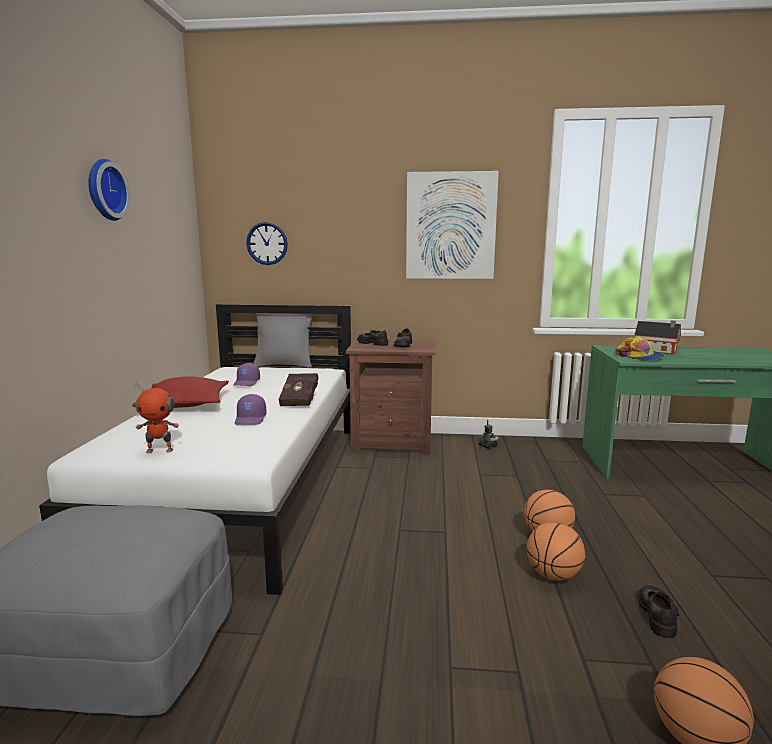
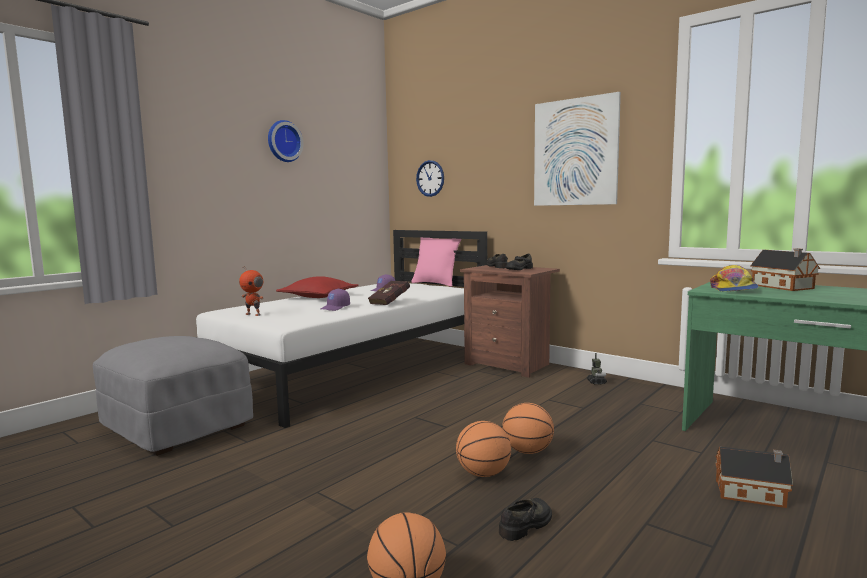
camera: 35 degrees right, 5 degrees down
(284, 365) = (435, 284): grey pillow -> pink pillow
(719, 523) = (753, 494): none -> toy house

